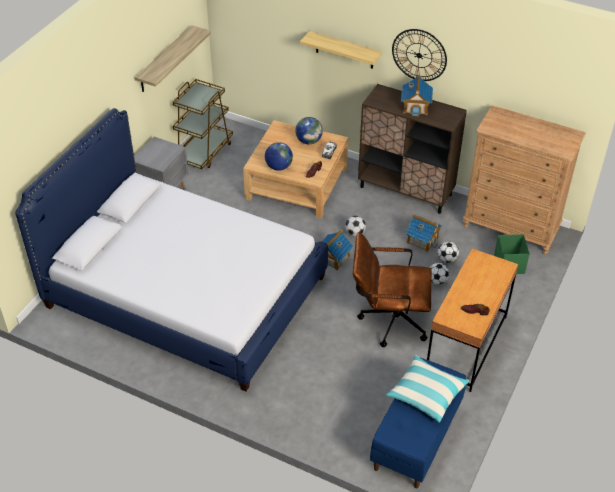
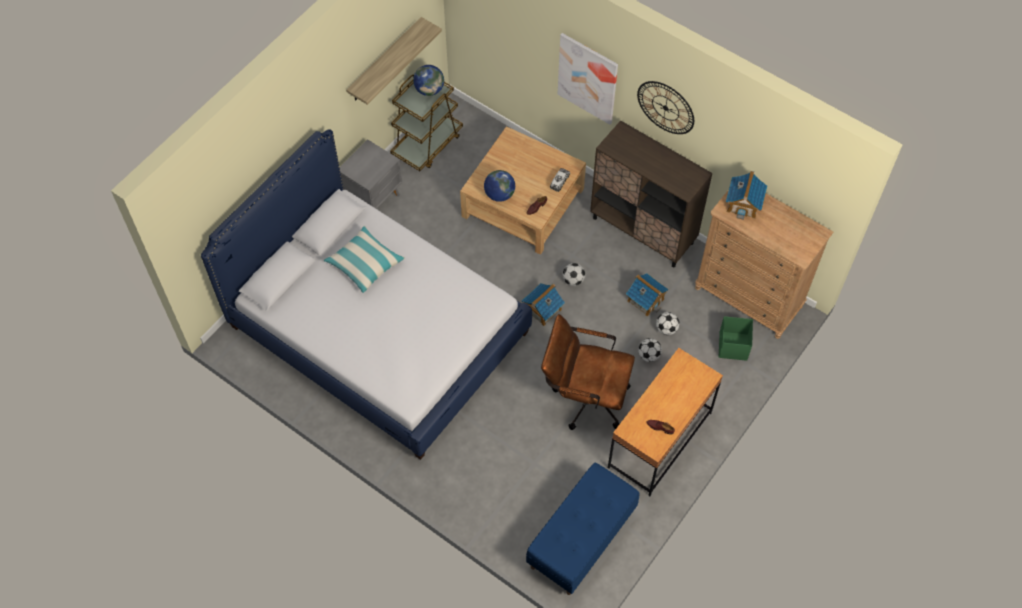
camera: 10 degrees right, 15 degrees up
(309, 141) = (540, 162): globe -> globe (429, 90)
(344, 50) = (587, 78): shelf -> picture
(415, 106) = (655, 160): toy house -> toy house (744, 203)
(426, 394) = (593, 506): pillow -> pillow (365, 264)

